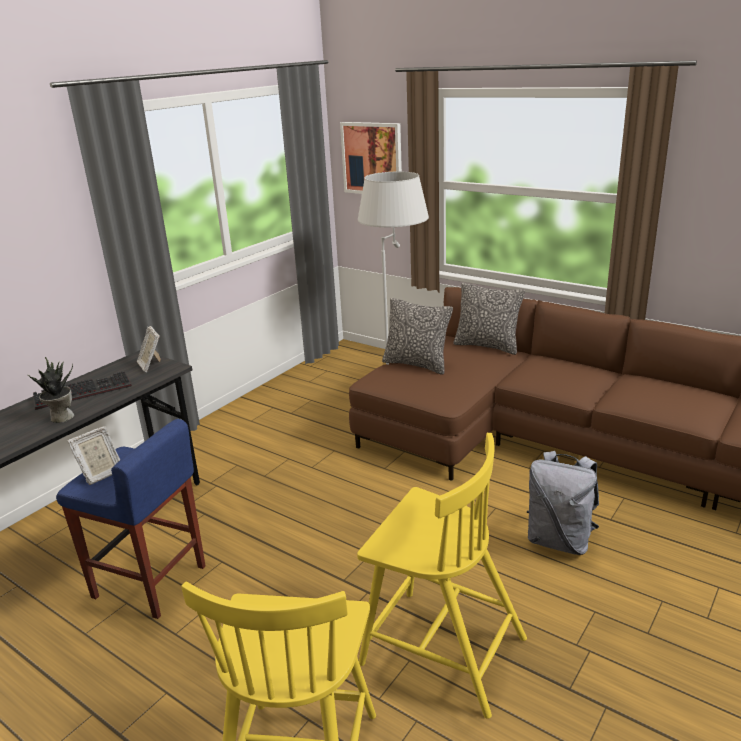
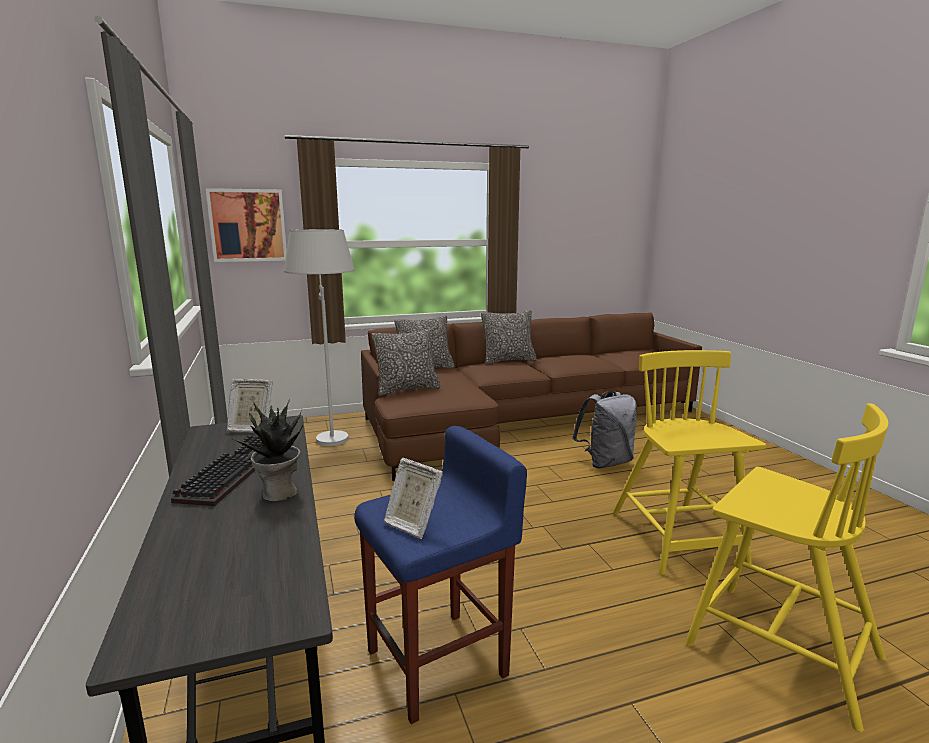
camera: 55 degrees left, 10 degrees down
(101, 474) = (412, 524): picture frame -> picture frame turned 135 degrees clockwise
(440, 649) = (677, 539): yellow chair -> yellow chair turned 75 degrees counterclockwise
(590, 366) = (508, 360): none -> pillow

